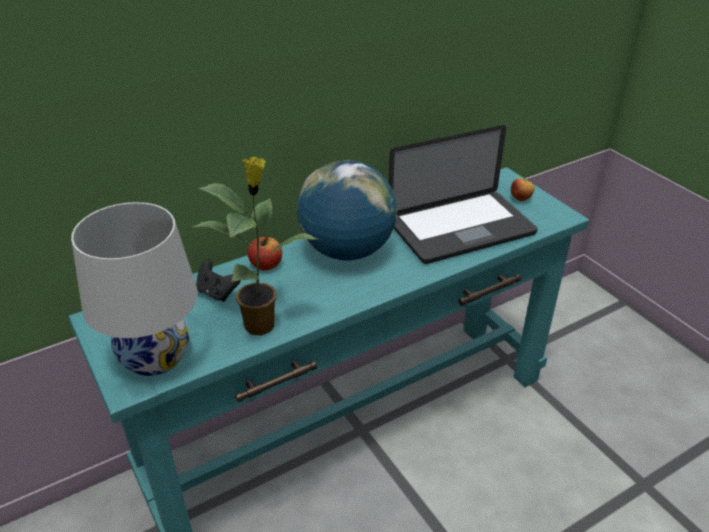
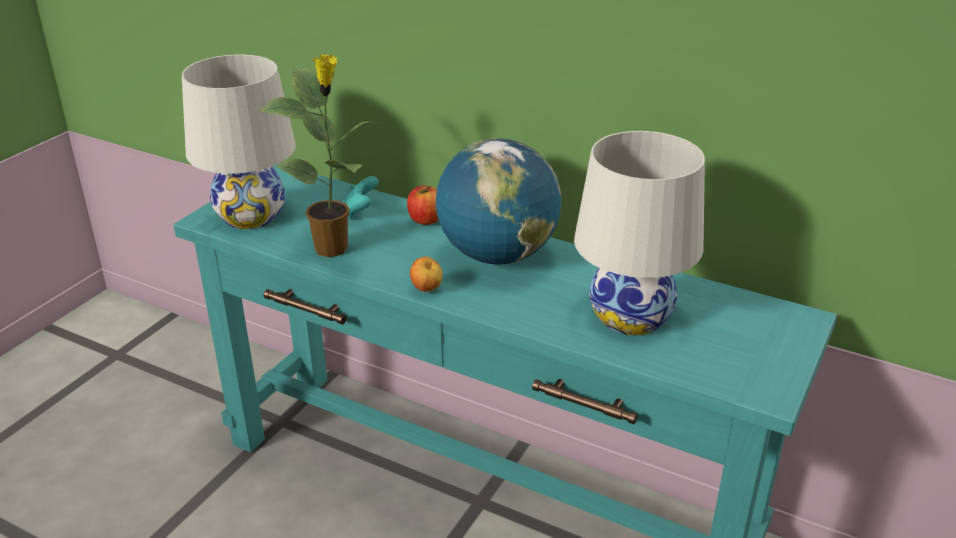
camera: 60 degrees right, 5 degrees down
(218, 292) = (360, 212): black game controller -> turquoise game controller
(461, 228) = (631, 316): laptop -> white table lamp
(521, 199) = (764, 346): apple -> apple (427, 289)

